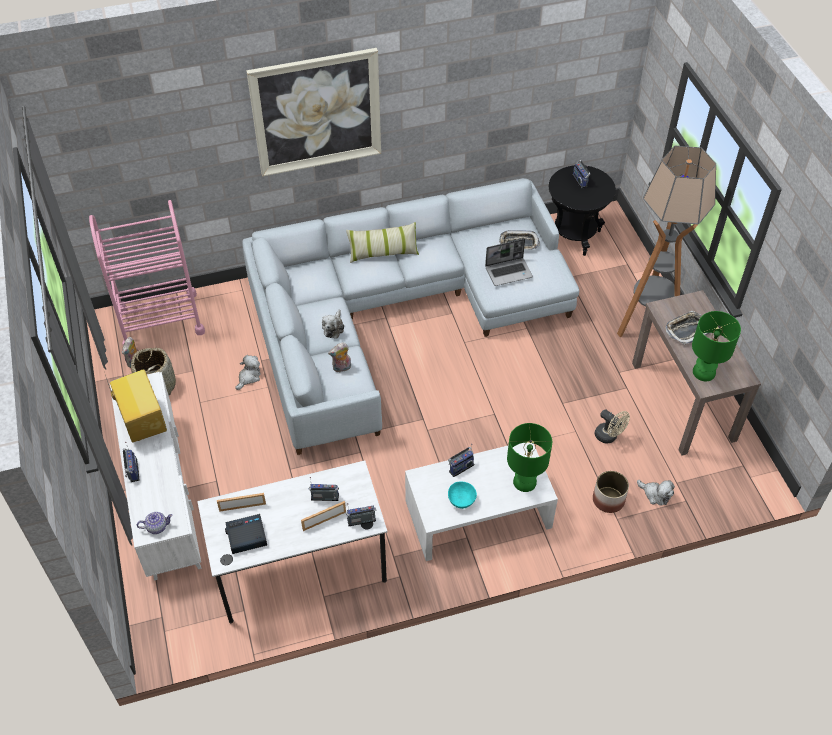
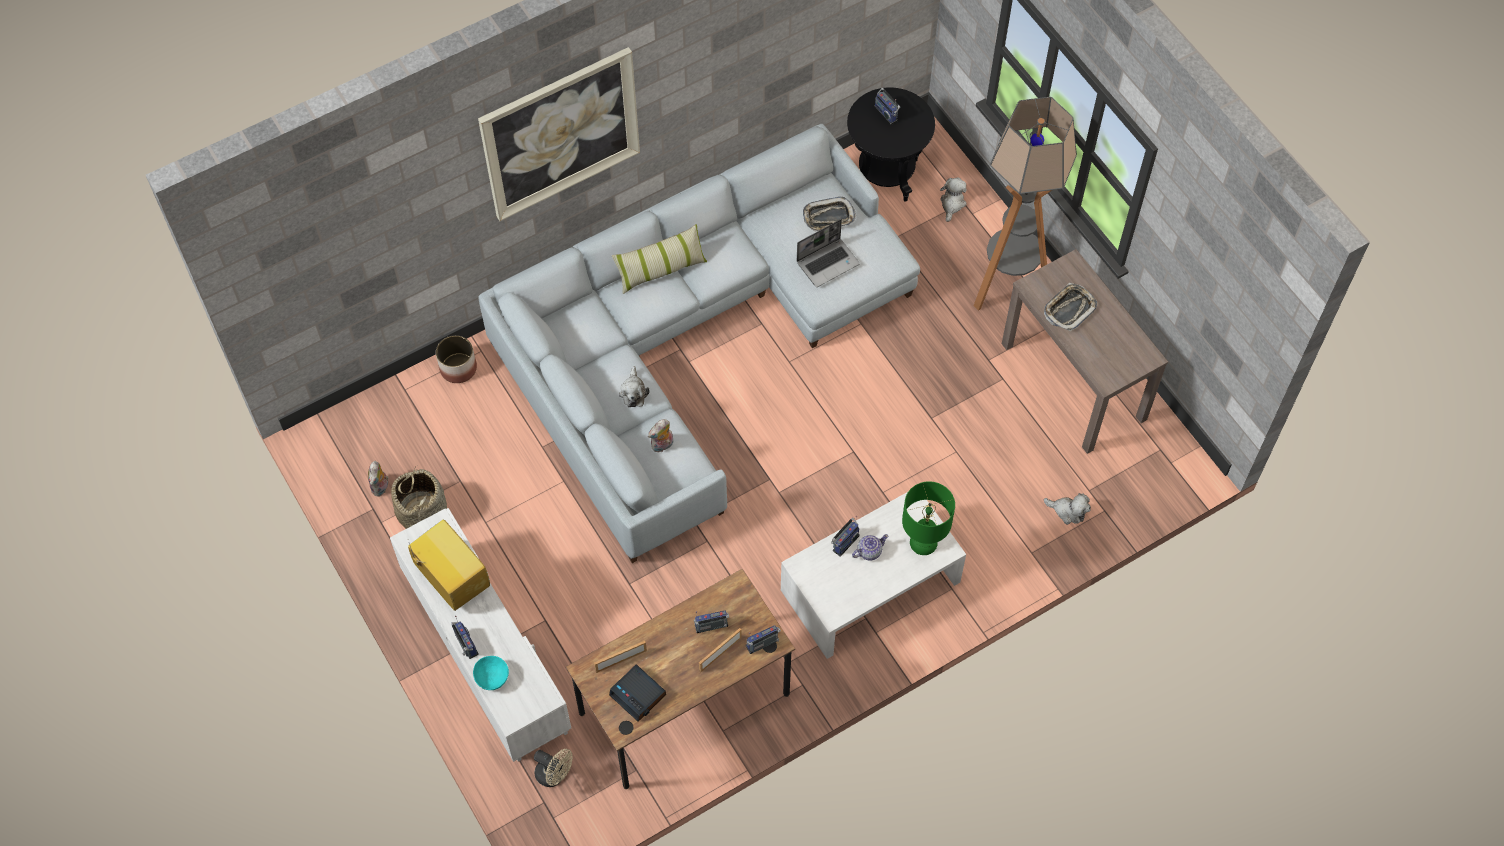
camera: 15 degrees left, 10 degrees up
(156, 527) = (522, 706): teapot -> teapot (869, 551)
(160, 320) = (391, 420): pink cart -> none
(246, 536) = (638, 695): alarm clock -> alarm clock turned 105 degrees counterclockwise
(249, 377) = (535, 473): plush toy -> plush toy (952, 204)
(300, 568) = (684, 703): white desk -> brown desk
(461, 500) = (858, 583): turquoise bowl -> turquoise bowl (492, 677)
(608, 499) = (1016, 530): planter -> planter (458, 367)
(609, 436) = (997, 449): beige fan -> beige fan (554, 775)
(704, 372) = (1101, 362): green table lamp -> none

